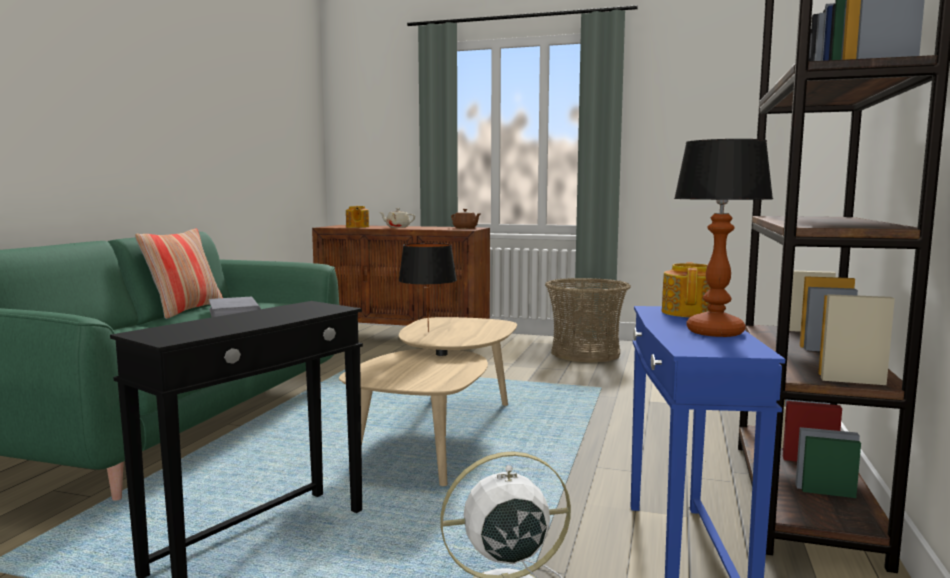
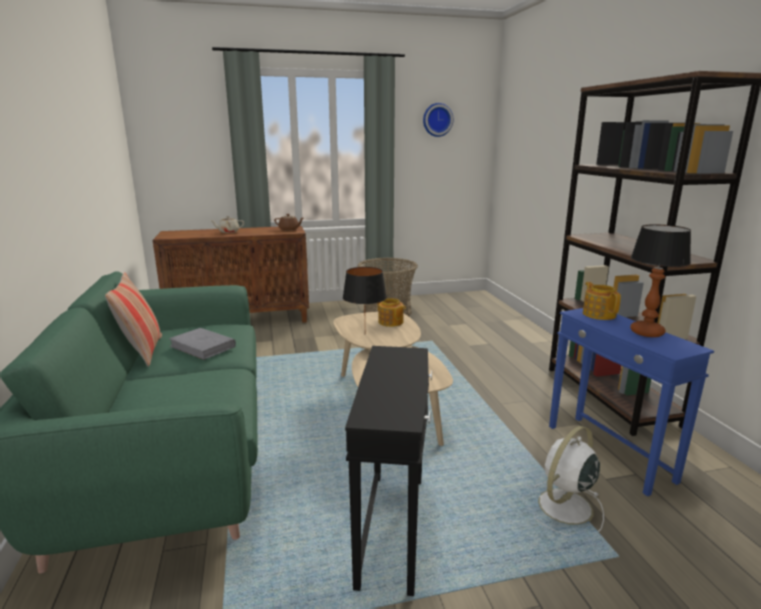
camera: 30 degrees left, 10 degrees up
(357, 227) = (192, 235): teapot -> teapot (391, 322)
(691, 90) = (437, 120): none -> wall clock

